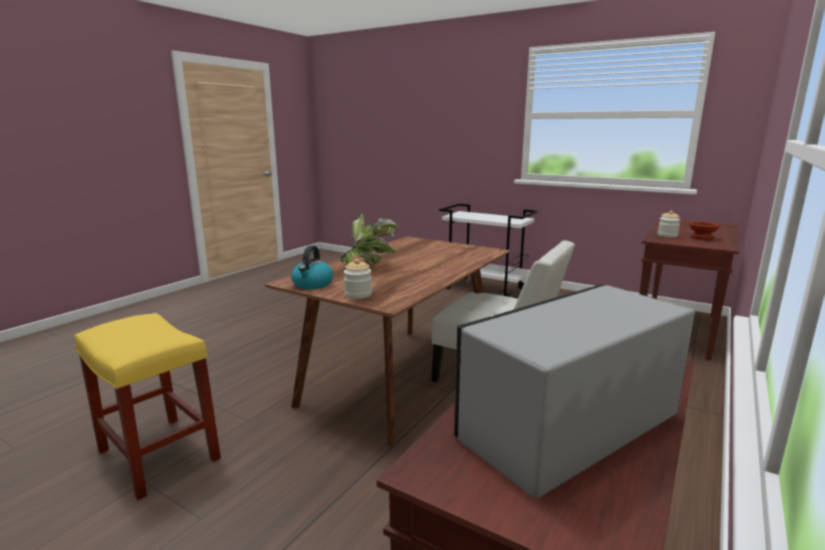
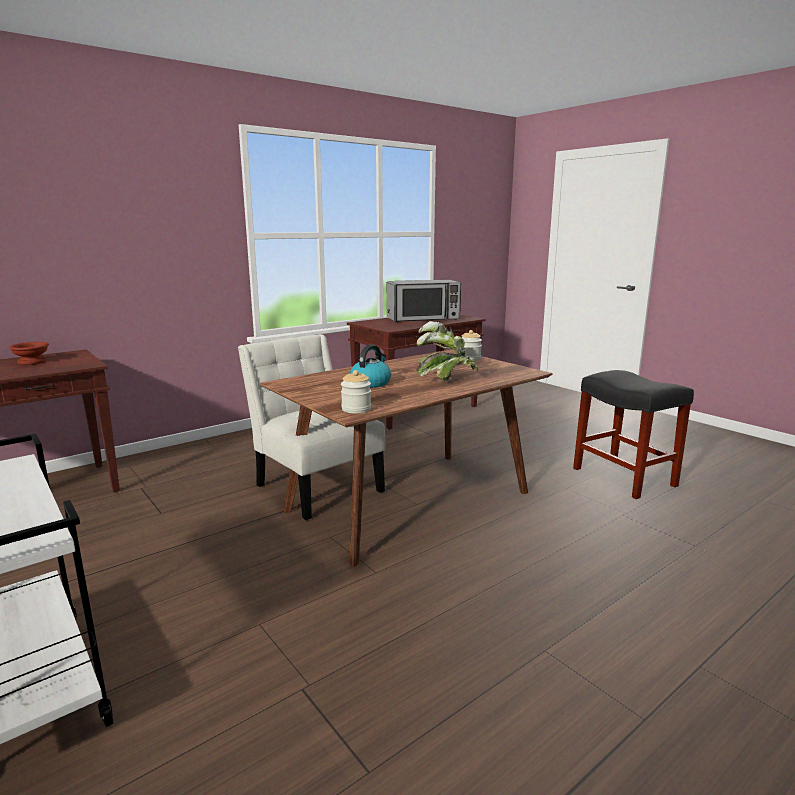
camera: 160 degrees left, 0 degrees up
(157, 454) = (625, 477): yellow stool -> black stool
(312, 284) = (507, 368): kettle -> kettle (371, 383)
(667, 235) = (49, 367): jar -> jar (356, 409)

